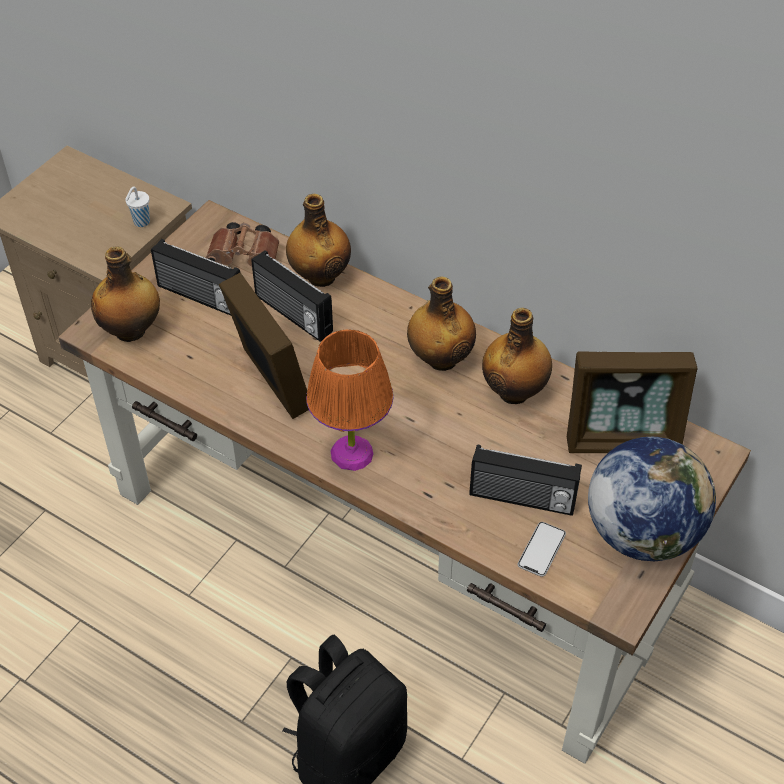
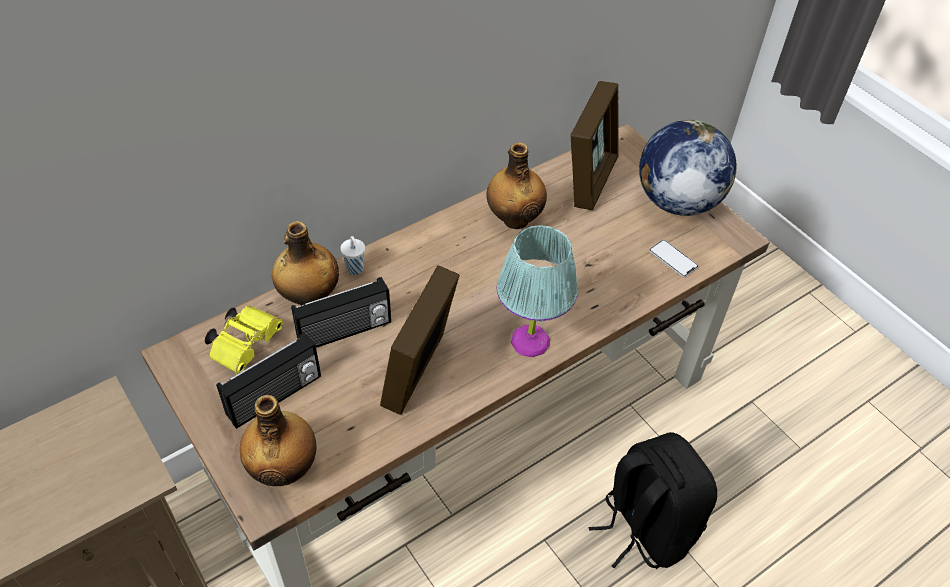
camera: 70 degrees left, 0 degrees up
(141, 222) = (111, 428): white cup -> white cup (355, 270)
(246, 257) = (246, 343): brown binoculars -> yellow binoculars
(270, 382) = (419, 373): picture frame -> picture frame turned 60 degrees counterclockwise
(352, 453) = (530, 340): orange table lamp -> turquoise table lamp
(440, 358) = (456, 250): bottle -> none
(522, 499) = (622, 253): radio -> none

